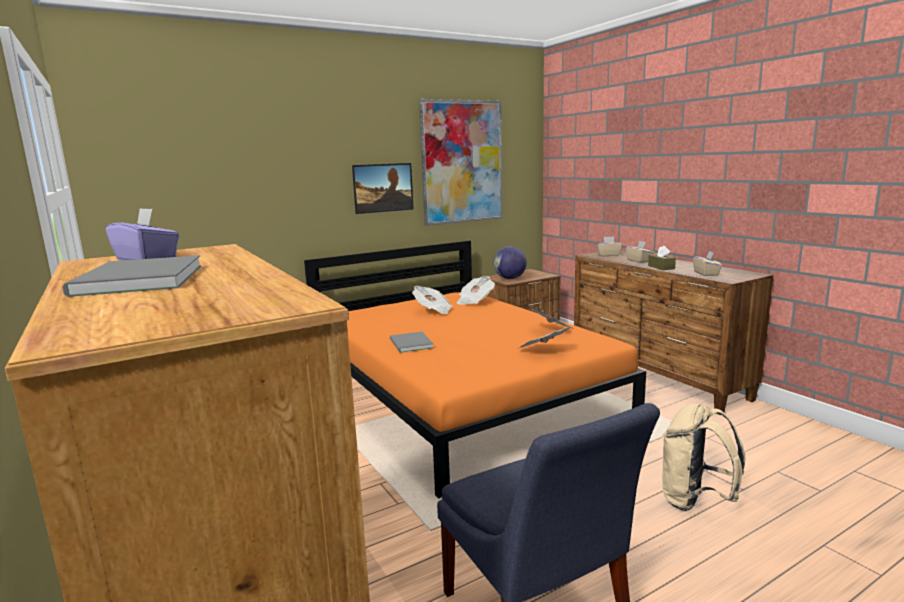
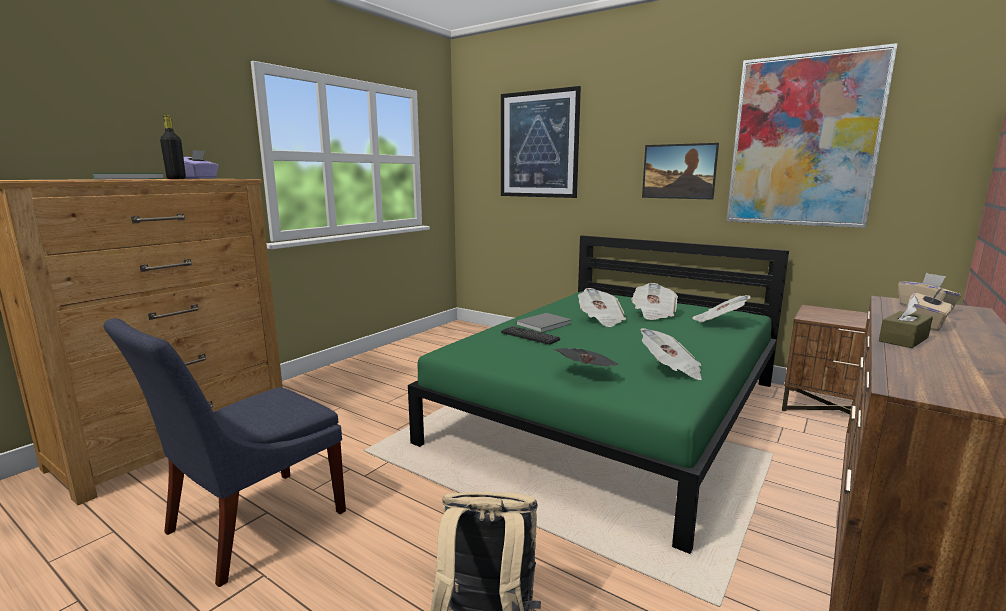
camera: 65 degrees right, 0 degrees up
(227, 165) = (538, 145): none -> picture
(230, 261) = (176, 179): none -> black bottle
(426, 325) = (601, 320): none -> newspaper
(439, 352) = (529, 336): none -> keyboard
(460, 396) = (614, 411): orange bed -> green bed
(510, 278) = (828, 316): globe -> none
(706, 274) = (926, 371): beige tissue box -> none

